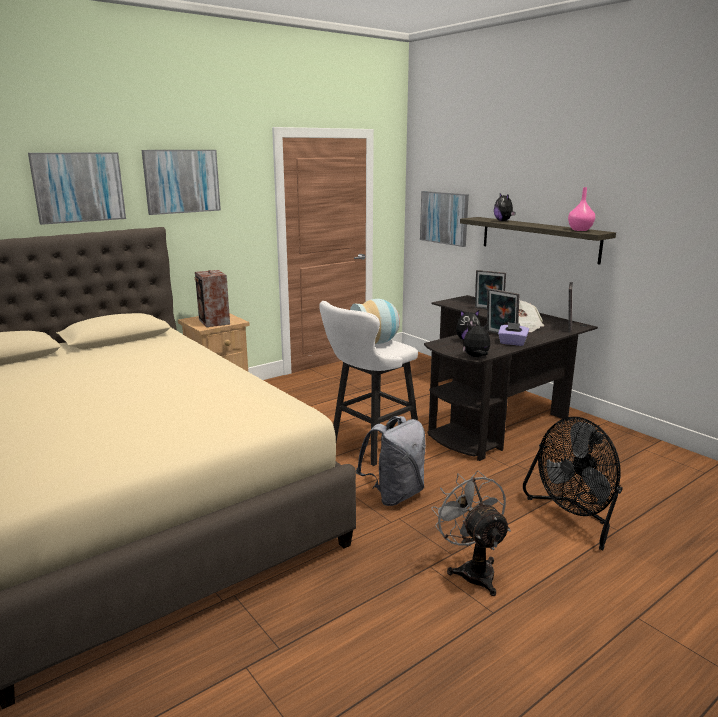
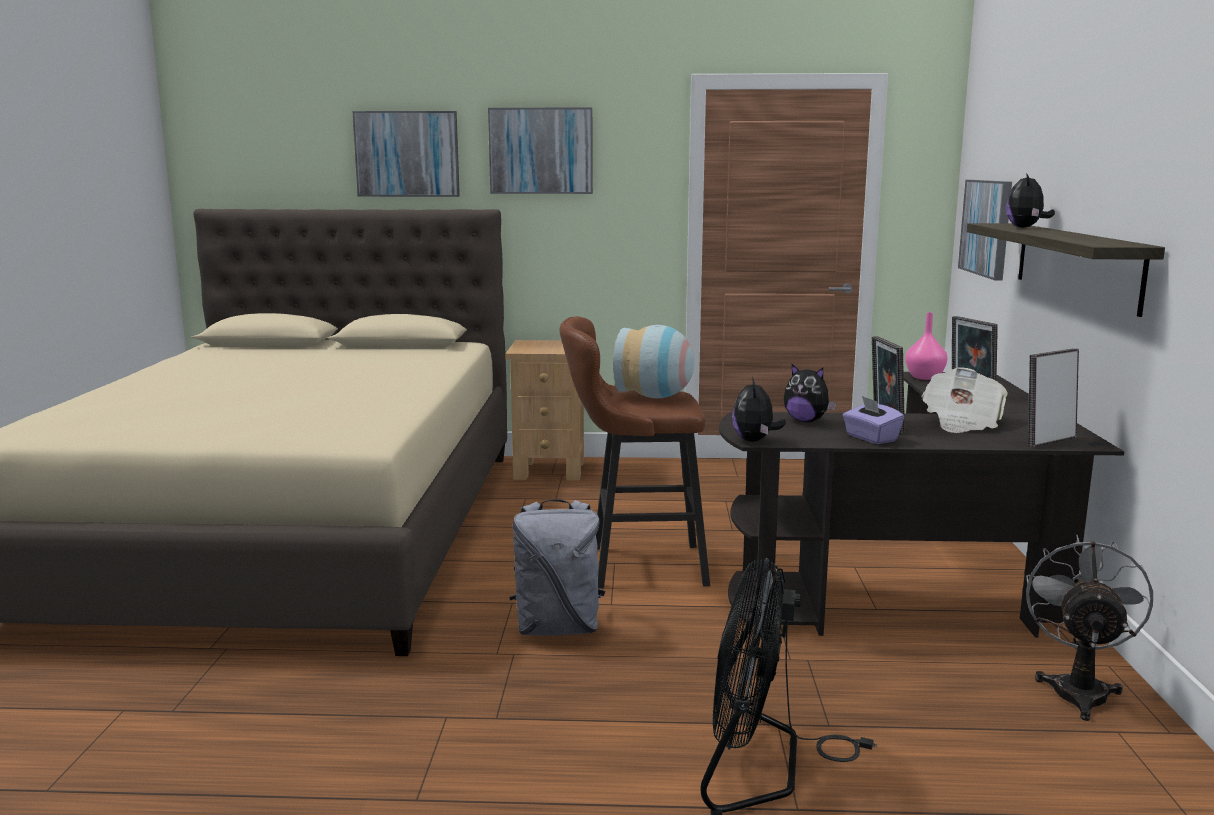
camera: 40 degrees right, 5 degrees down
(214, 322) = (543, 348): speaker -> none
(367, 447) = (631, 566): white stool -> brown stool
(472, 570) = (485, 746): grey fan -> grey fan (1078, 689)
(476, 357) = (755, 441): plush toy -> plush toy turned 120 degrees counterclockwise
(580, 230) = (1100, 241): pink vase -> pink vase (925, 377)

